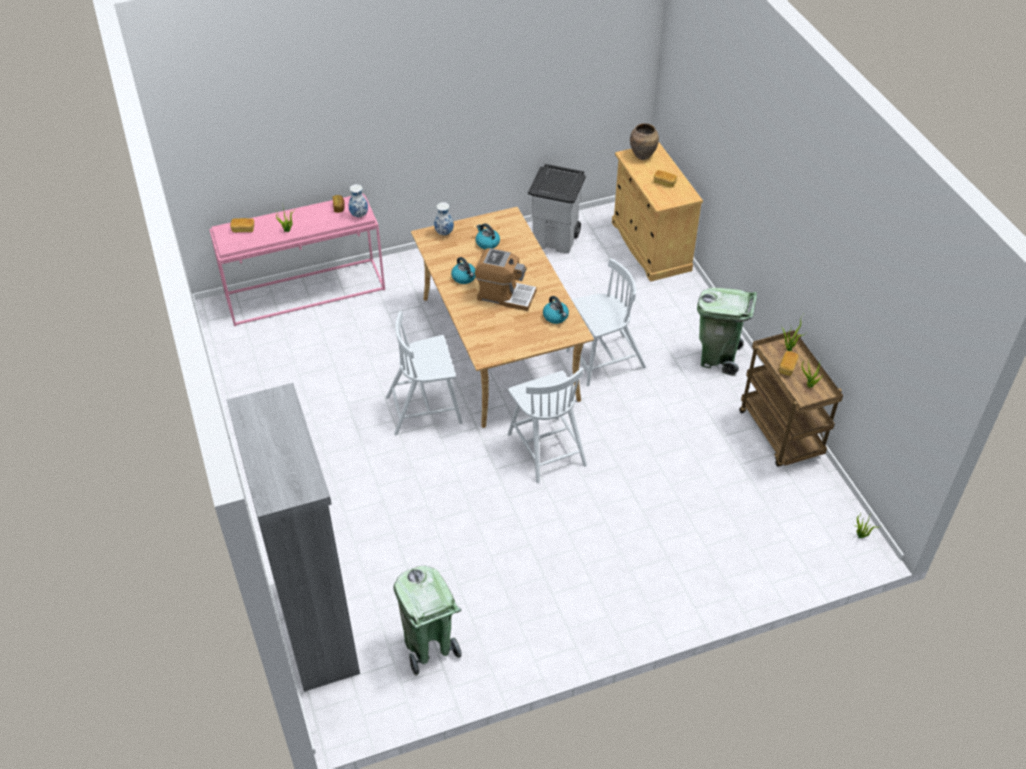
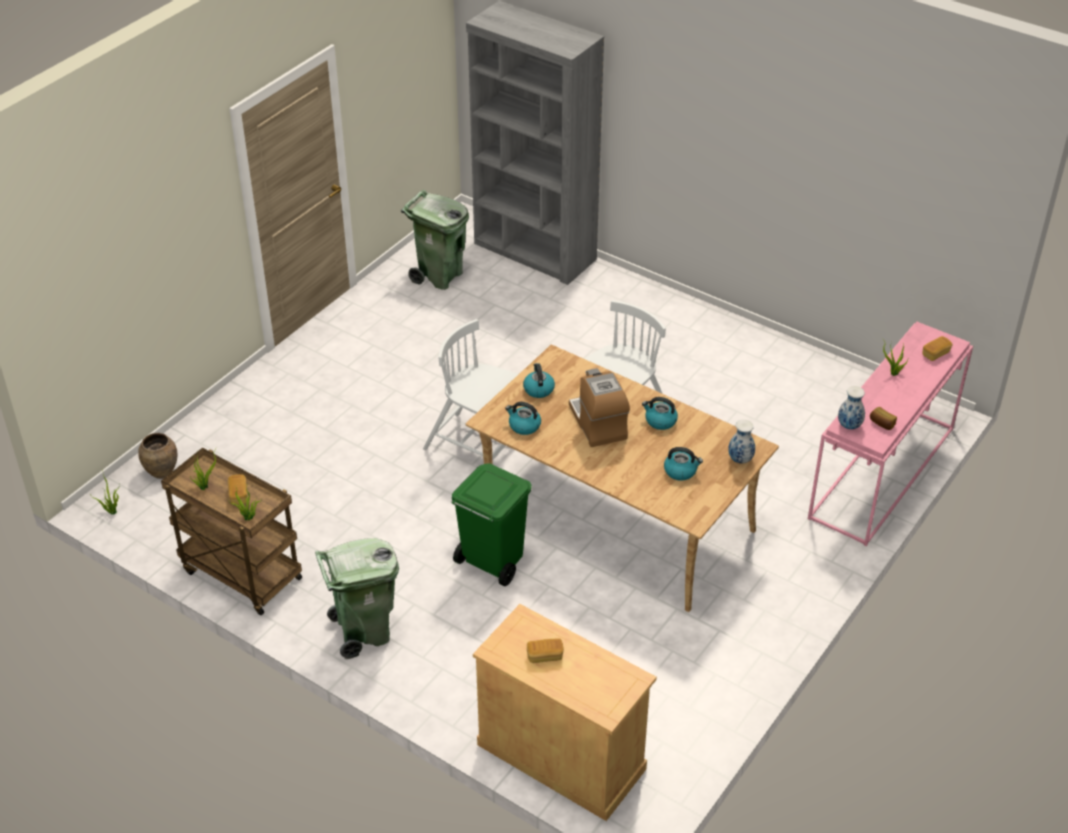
camera: 145 degrees right, 5 degrees down
(505, 295) = (598, 423): coffee machine -> coffee machine turned 90 degrees clockwise
(521, 338) = (538, 389): none -> kettle
(556, 239) = (692, 698): grey trash can -> none
(604, 360) = (491, 562): white chair -> green trash can
(643, 156) = (612, 690): brown vase -> brown vase (161, 472)

